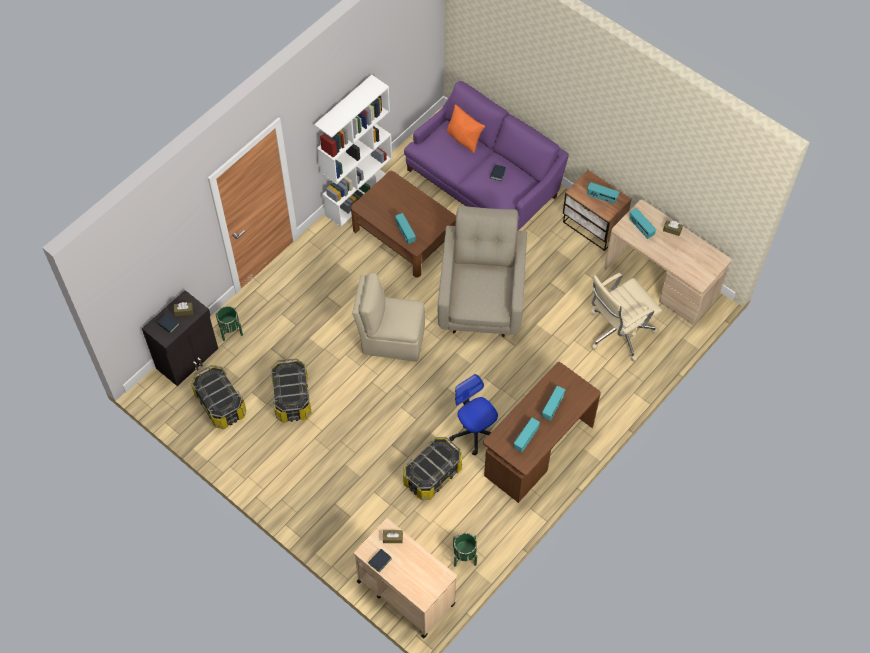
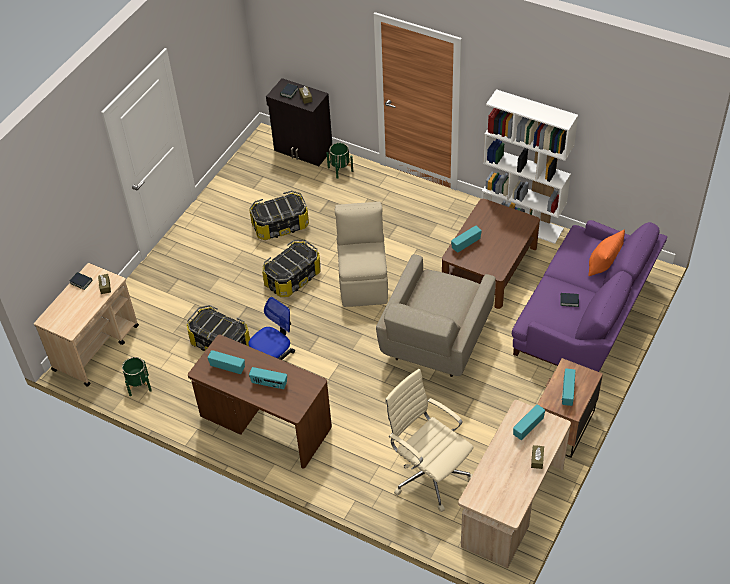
camera: 80 degrees right, 10 degrees down
(220, 404) = (262, 181): storage box -> storage box (292, 278)
(481, 297) = (435, 343): beige armchair -> beige armchair turned 120 degrees clockwise

